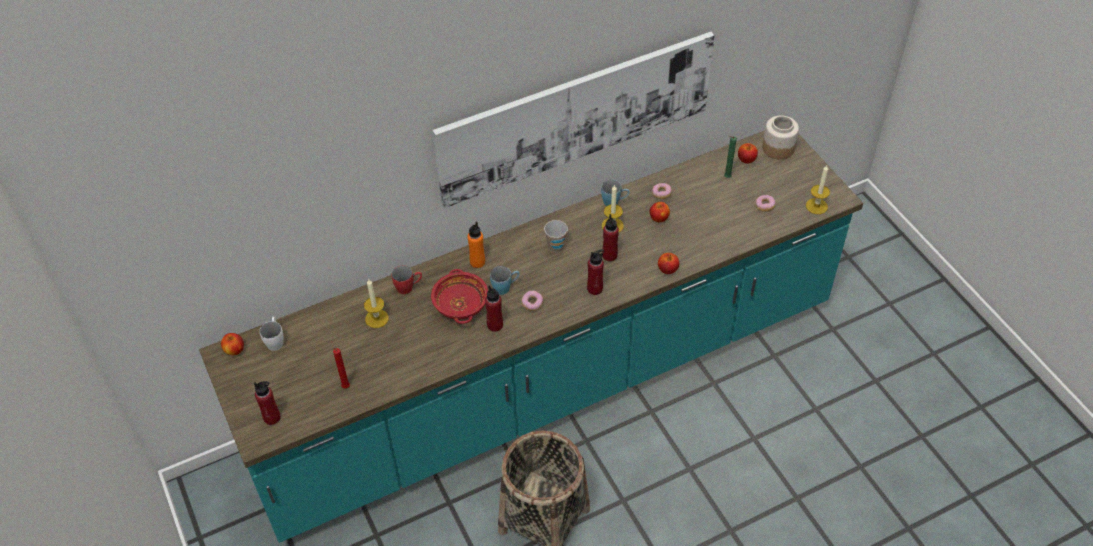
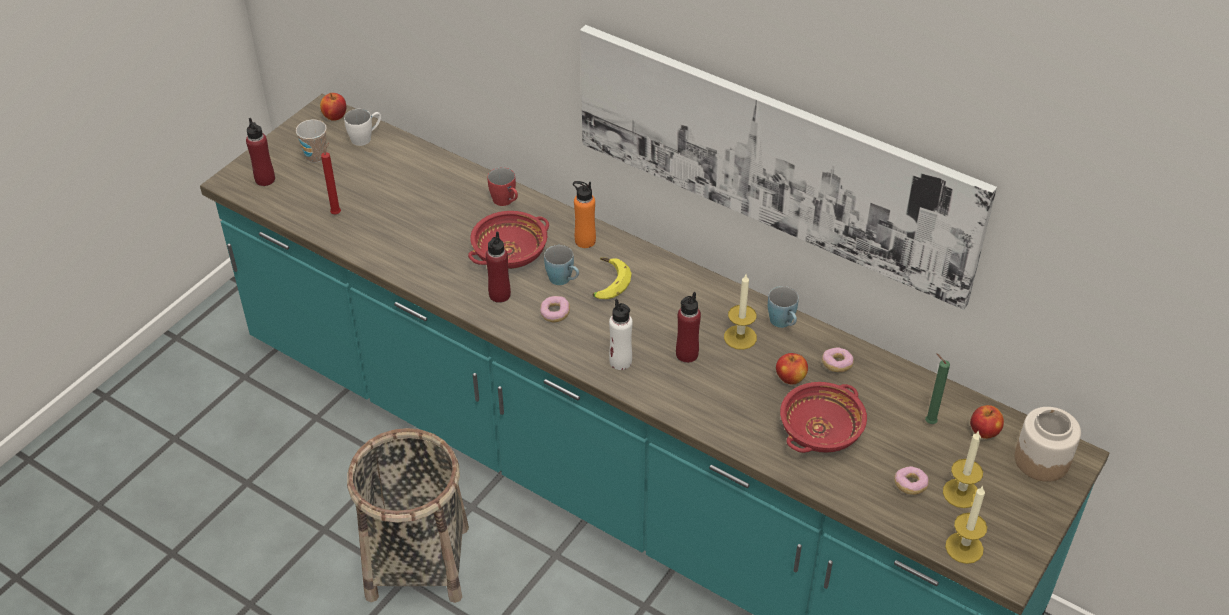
camera: 60 degrees right, 5 degrees down
(376, 318) = (444, 197): candle -> candle (961, 493)
(523, 267) = (606, 283): none -> banana
(556, 246) = (663, 298): cup -> cup (316, 156)
(595, 289) = (620, 361): red bottle -> white bottle
(667, 270) = (706, 421): apple -> none
(706, 224) = (820, 432): none -> red bowl

